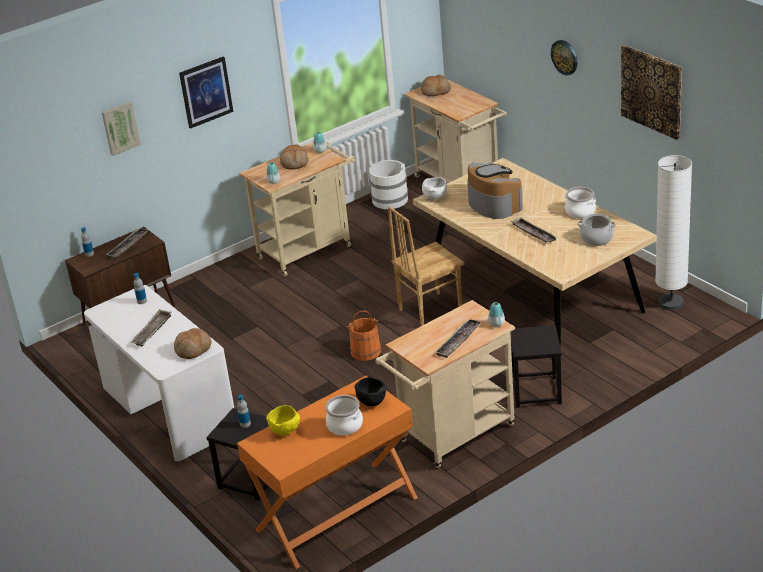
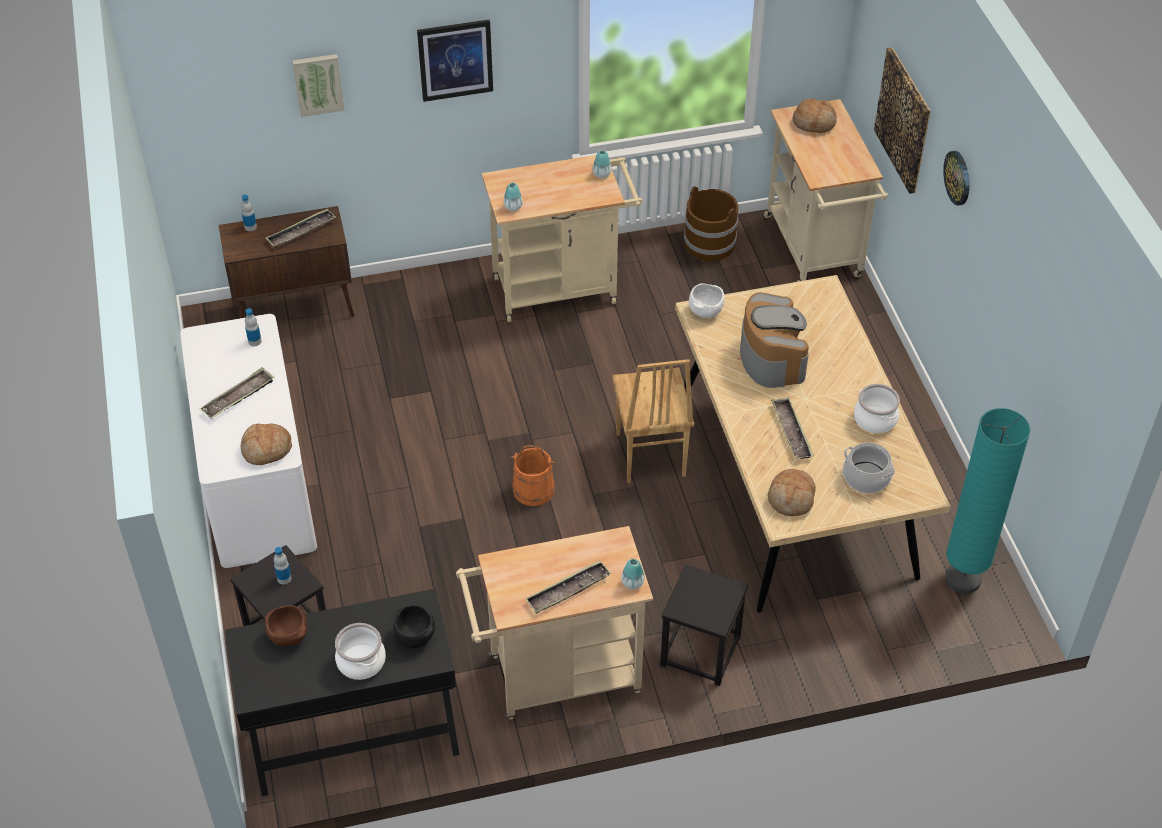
camera: 20 degrees right, 15 degrees up
(285, 431) = (290, 637): yellow bowl -> brown bowl
(294, 163) = (557, 183): bread -> bread (791, 498)
(337, 514) = (354, 735): orange console table -> black console table
(390, 200) = (710, 244): white bucket -> brown bucket
(429, 310) = (649, 455): brown chair -> brown chair turned 90 degrees counterclockwise
(652, 91) = (1031, 298): picture -> picture (904, 120)
(671, 303) = (963, 579): white floor lamp -> turquoise floor lamp

